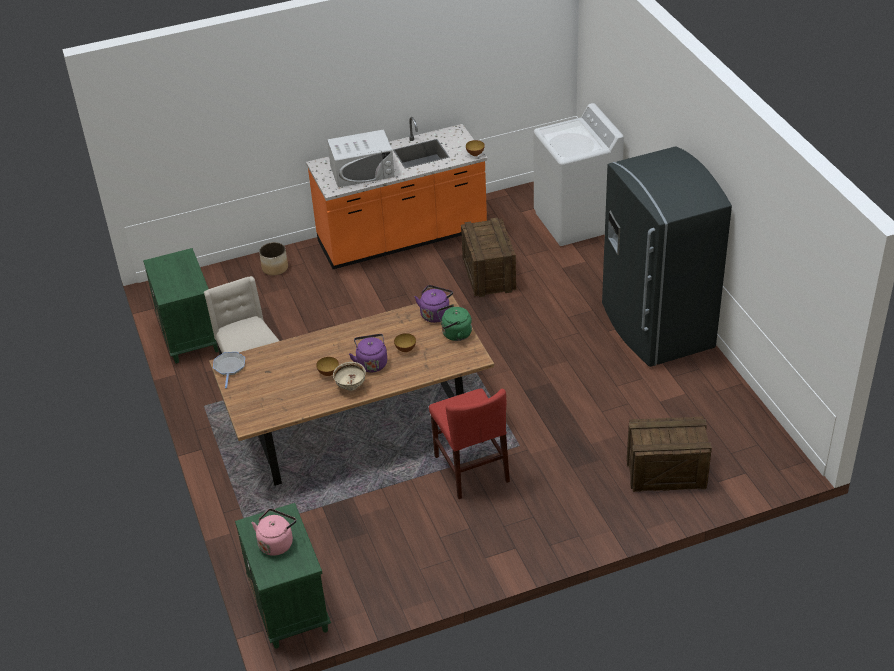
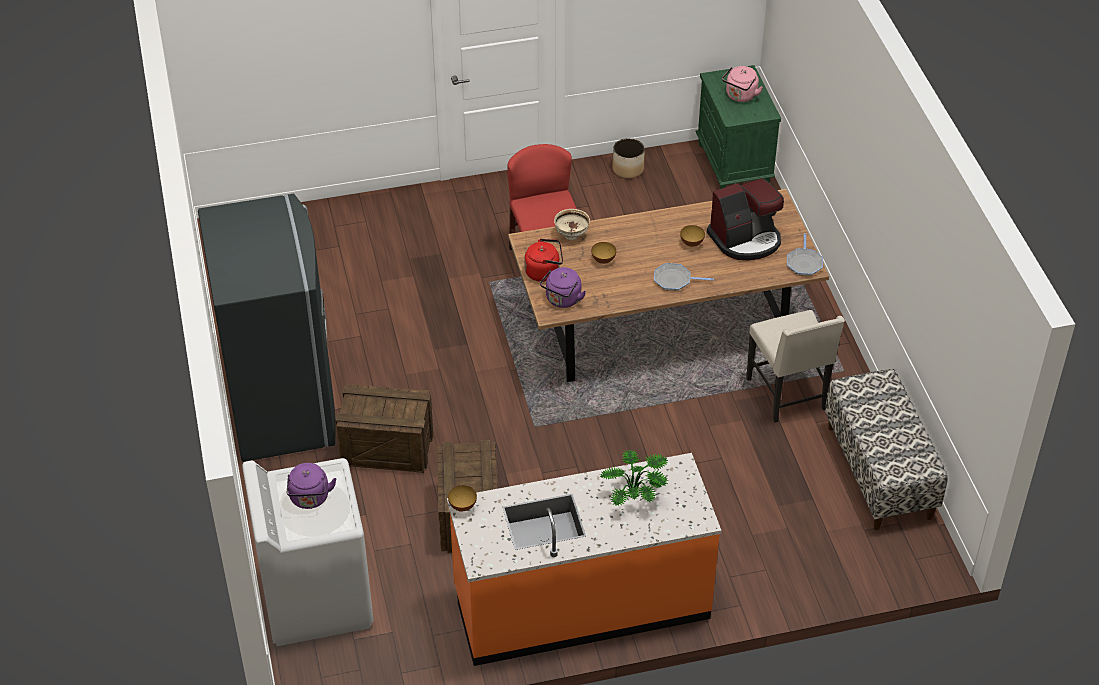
camera: 175 degrees left, 5 degrees up
(189, 336) = (879, 472): green nightstand -> bench
(275, 268) = (772, 573): planter -> planter (628, 169)
(279, 382) = (746, 239): none -> coffee machine
(342, 340) = (674, 280): none -> frying pan
(351, 386) = (667, 226): beige bowl -> beige bowl (571, 235)
(362, 171) = (636, 495): white microwave -> potted plant
(371, 363) = (643, 249): purple kettle -> purple kettle (310, 499)
(455, 334) = (544, 272): green kettle -> red kettle
(666, 472) = (347, 238): crate -> crate (386, 448)

